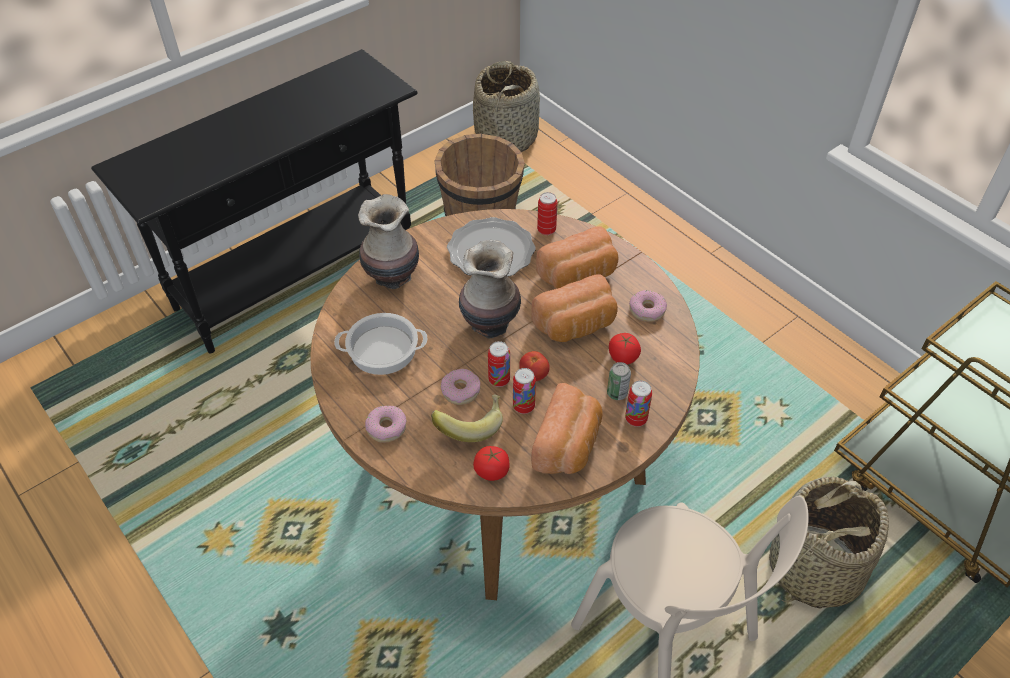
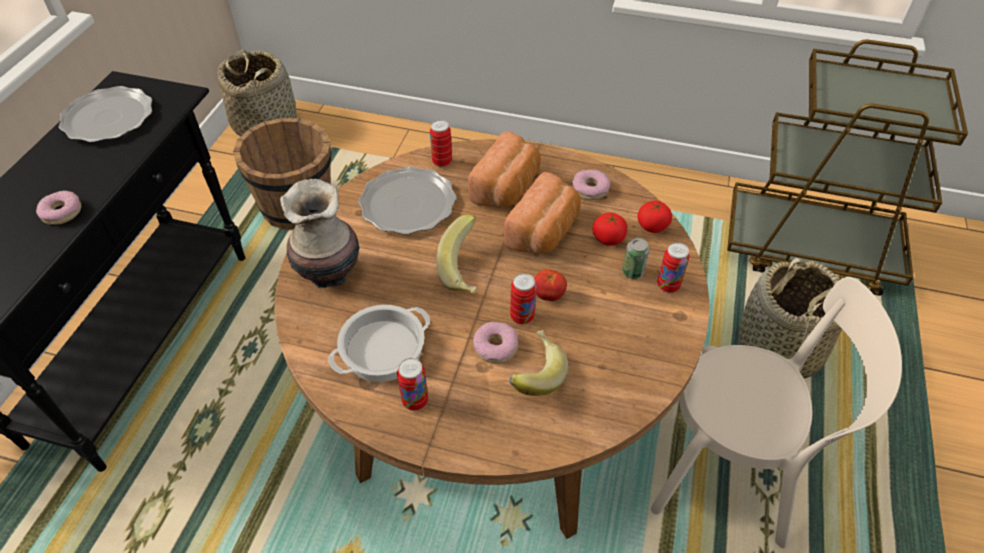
camera: 35 degrees left, 0 degrees up
(332, 87) = (109, 117): none -> plate
(386, 427) = (455, 425): donut -> donut (62, 212)
(489, 324) = (466, 270): vase -> banana
(491, 471) = (593, 406): tomato -> tomato (652, 226)
(523, 406) = (566, 328): can -> can (415, 401)
(568, 444) = (636, 340): bread -> none

